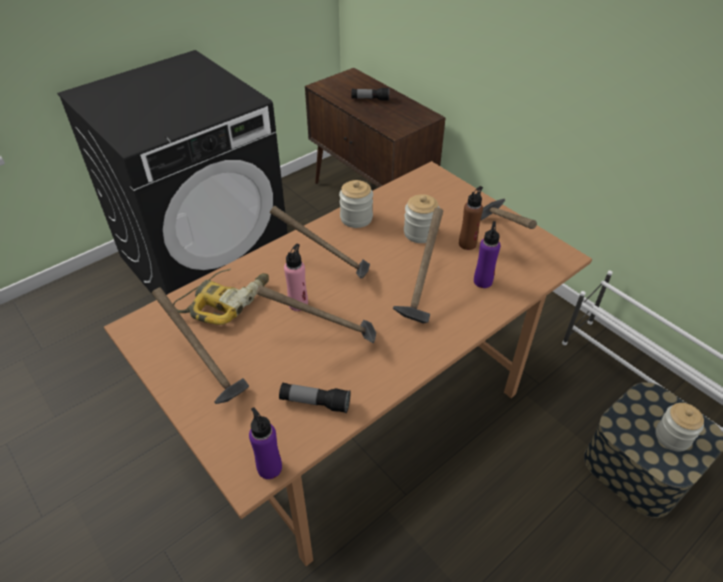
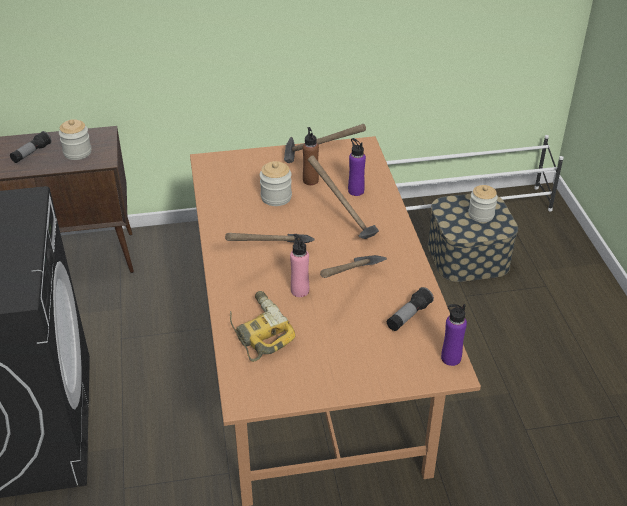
camera: 60 degrees left, 5 degrees down
(205, 374) = (336, 367): hammer -> none
(356, 218) = (224, 222): jar -> jar (77, 152)

